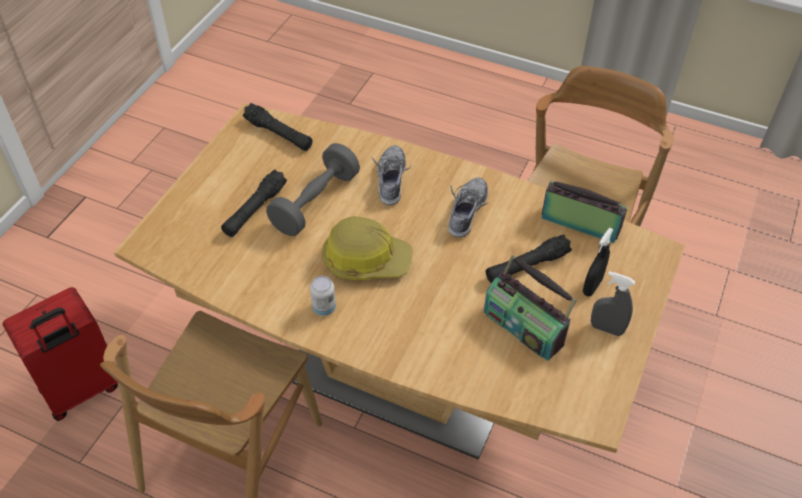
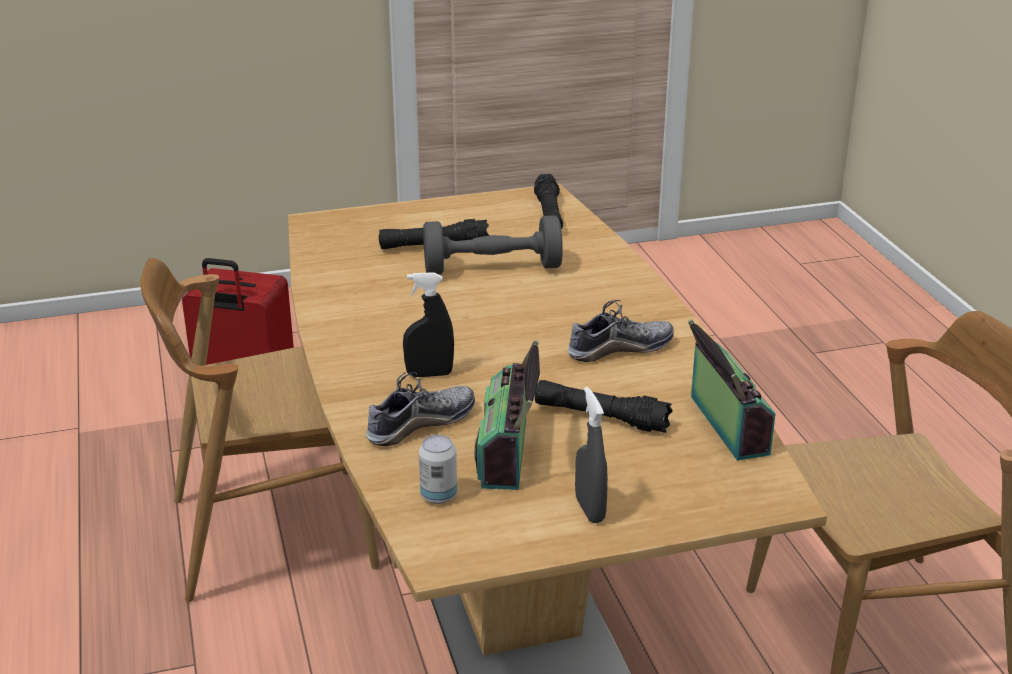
camera: 50 degrees right, 20 degrees down
(324, 308) = (364, 331): can -> can (438, 496)
(365, 259) = (459, 324): hard hat -> none
(391, 180) = (590, 290): shoe -> shoe (420, 424)
(592, 286) = (640, 473): black spray bottle -> black spray bottle (429, 374)

